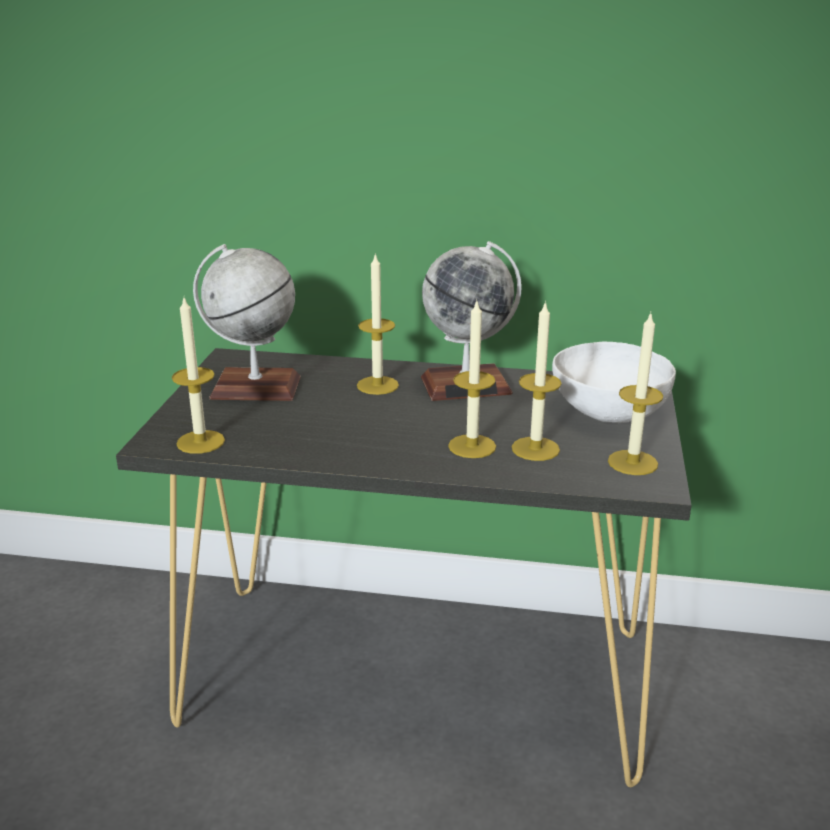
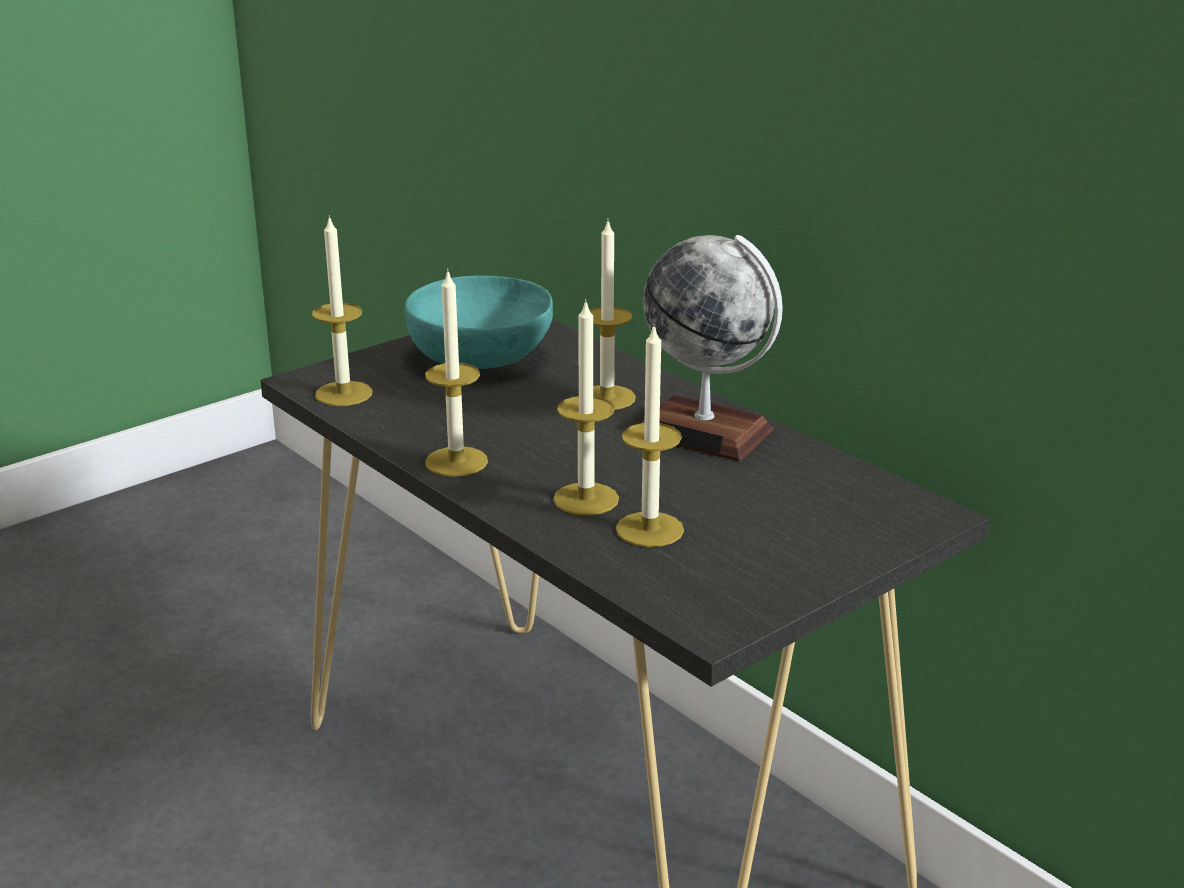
camera: 40 degrees right, 0 degrees up
(255, 388) = (481, 358): globe -> turquoise bowl
(608, 410) = (822, 523): white bowl -> none
(632, 462) = (733, 590): candle -> candle (456, 461)

